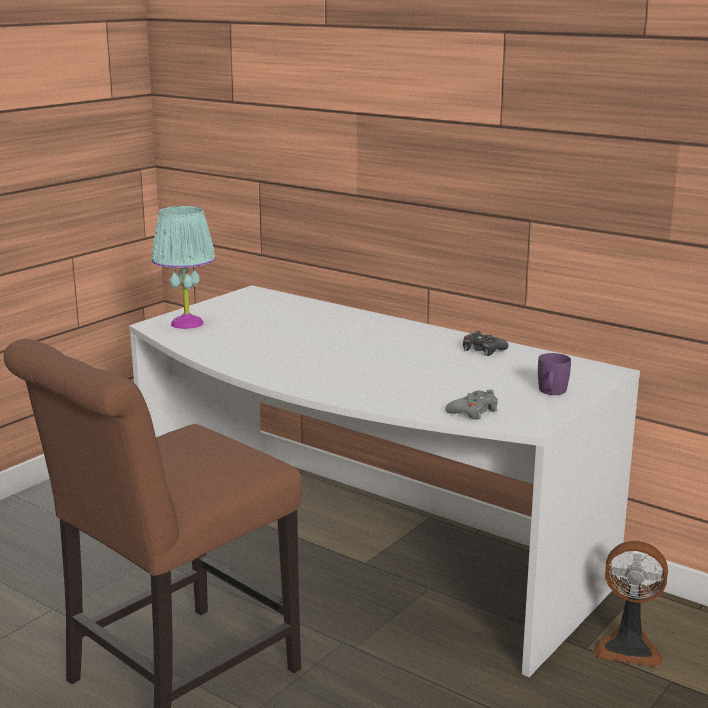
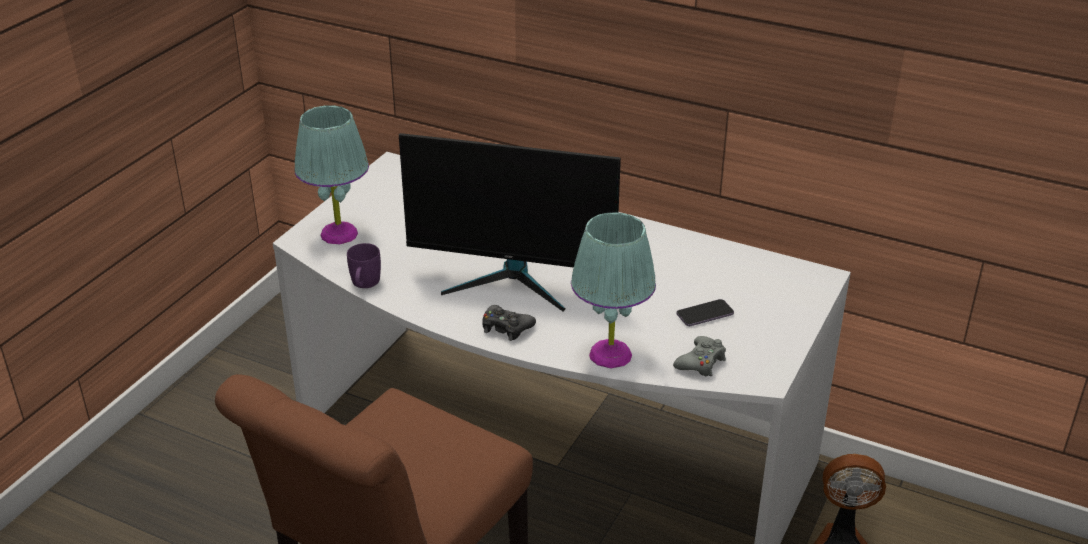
camera: 10 degrees left, 15 degrees up
(323, 356) = (512, 280): none -> monitor
(391, 401) = (610, 354): none -> turquoise table lamp
(483, 350) = (680, 252): black game controller -> black game controller (506, 328)
(490, 385) = (705, 314): none -> phone
(551, 392) = (771, 320): purple mug -> purple mug (364, 284)

